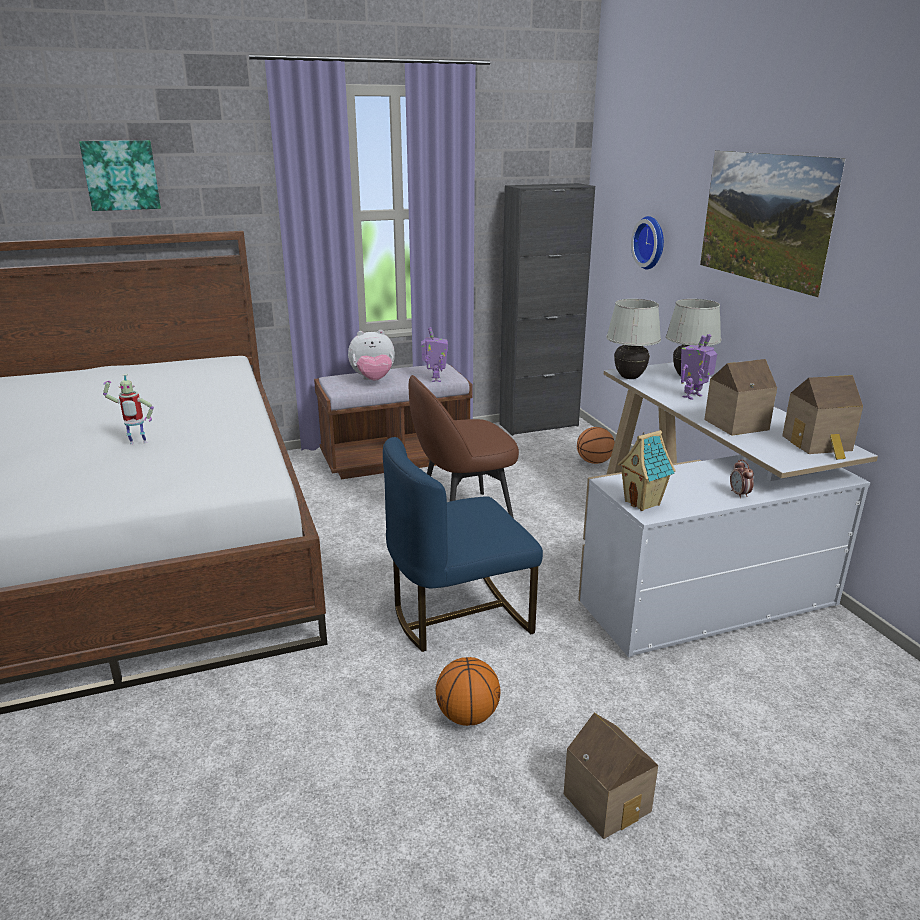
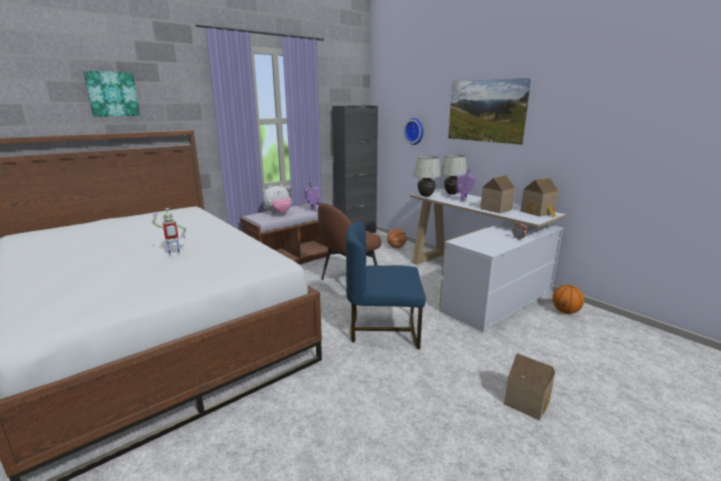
camera: 20 degrees left, 5 degrees down
(458, 615) = (384, 330): blue chair -> blue chair turned 45 degrees clockwise
(468, 716) = (427, 378): basketball -> basketball (565, 311)
(643, 503) = (482, 248): toy house -> none

